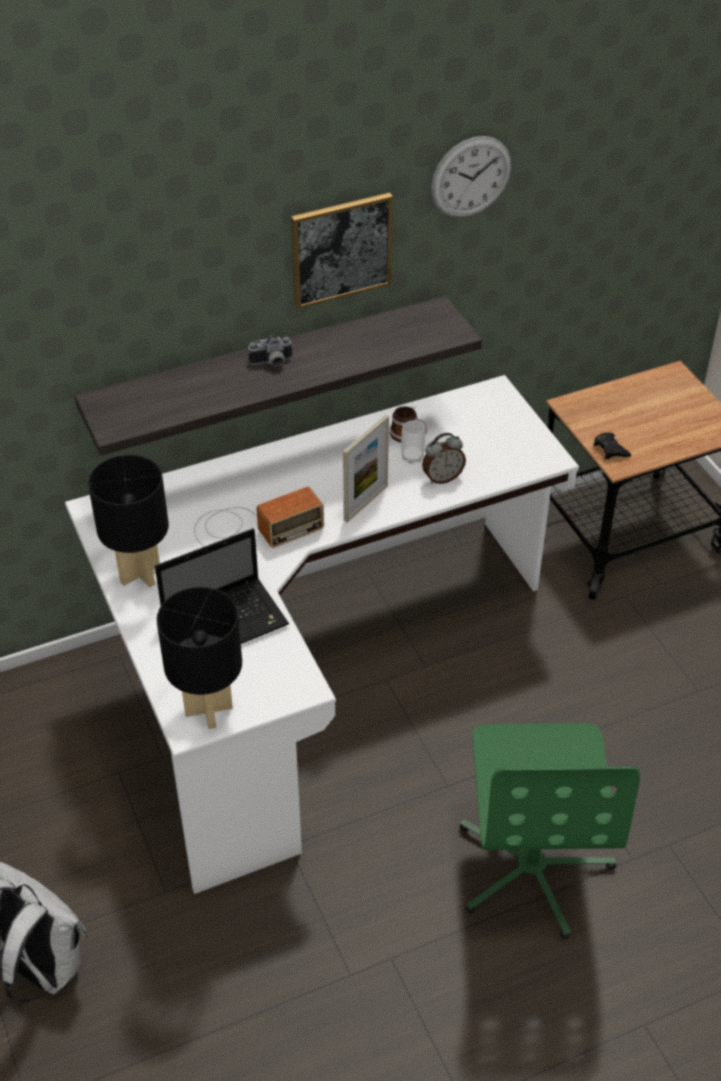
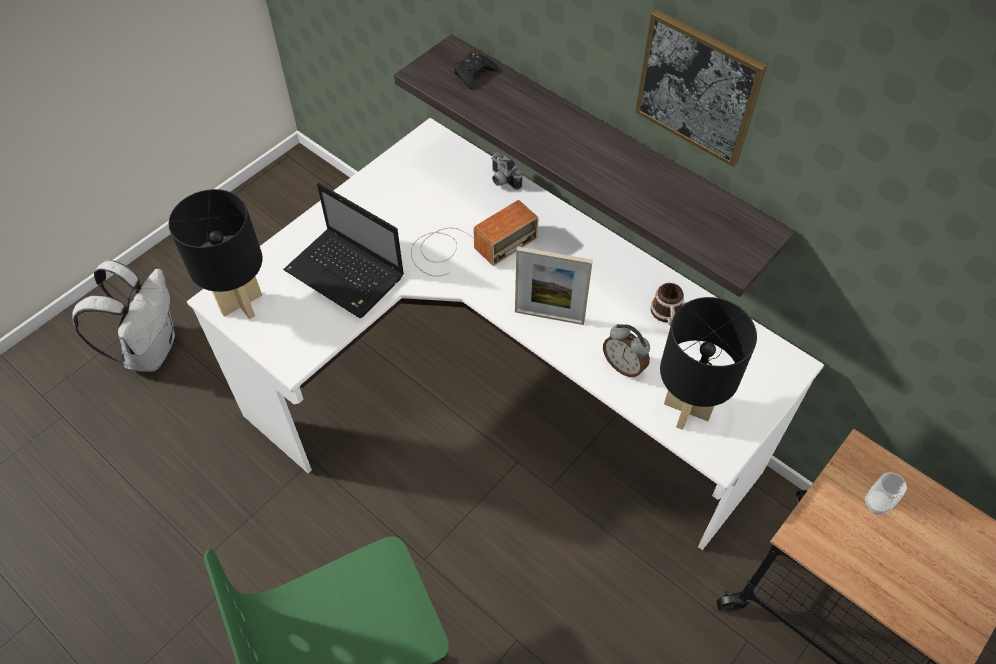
camera: 65 degrees right, 10 degrees up
(139, 574) = (372, 196): black table lamp -> black table lamp (685, 410)
(253, 527) = (468, 246): radio -> radio turned 75 degrees counterclockwise
(272, 363) = (579, 138): camera -> camera (502, 180)
(412, 457) = (637, 329): cup -> cup (876, 503)
(471, 177) = (871, 123): wall clock -> none
(610, 449) = (820, 520): black game controller -> black game controller (473, 74)

